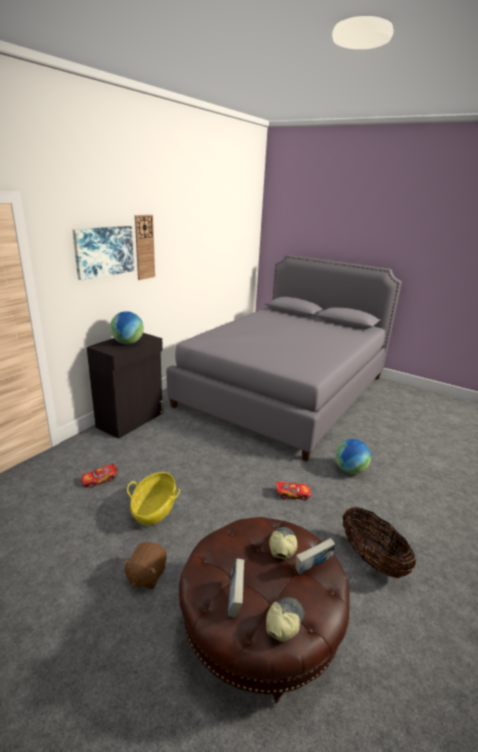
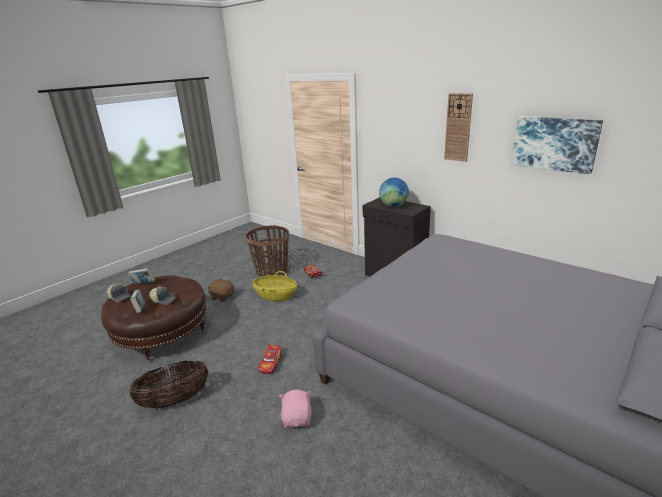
camera: 100 degrees right, 0 degrees up
(72, 525) = (272, 271): none -> basket
(104, 251) = (411, 123): picture -> picture (554, 143)
(350, 470) = (297, 418): globe -> pink plush toy

